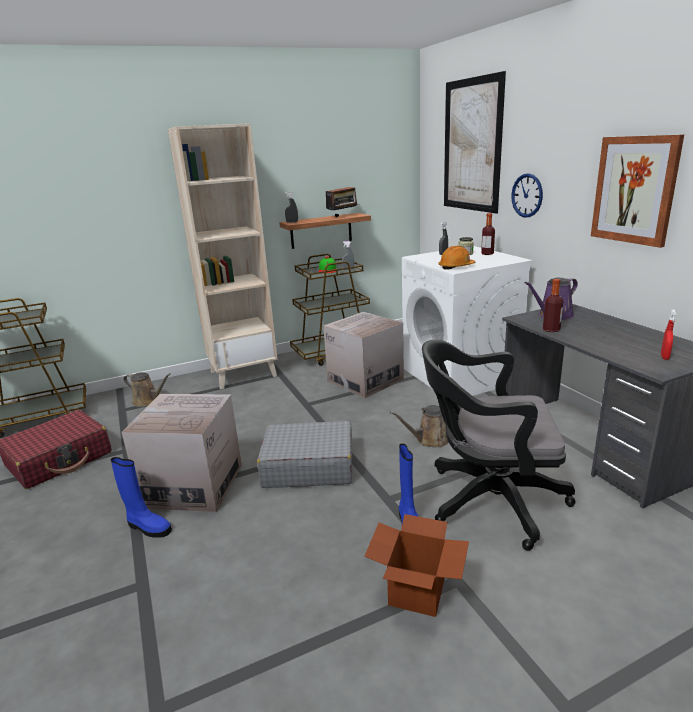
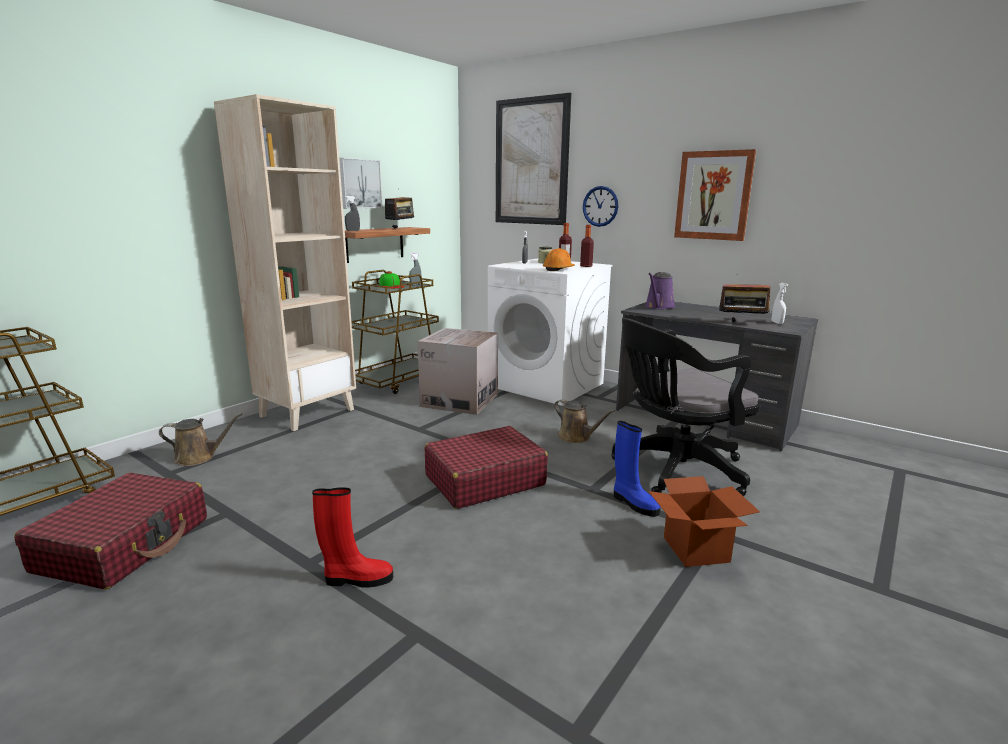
camera: 30 degrees left, 5 degrees down
(148, 527) = (357, 579): blue boot -> red boot
(194, 485) = (369, 526): cardboard box -> none
(305, 178) = (359, 184): none -> picture
(308, 466) = (484, 480): grey suitcase -> red suitcase
(429, 440) = (576, 437): brown watering can -> brown watering can turned 90 degrees counterclockwise
(551, 330) = (673, 315): bottle -> bottle (586, 266)
(614, 352) = (742, 323): none -> radio
(664, 357) = (777, 323): red spray bottle -> white spray bottle

